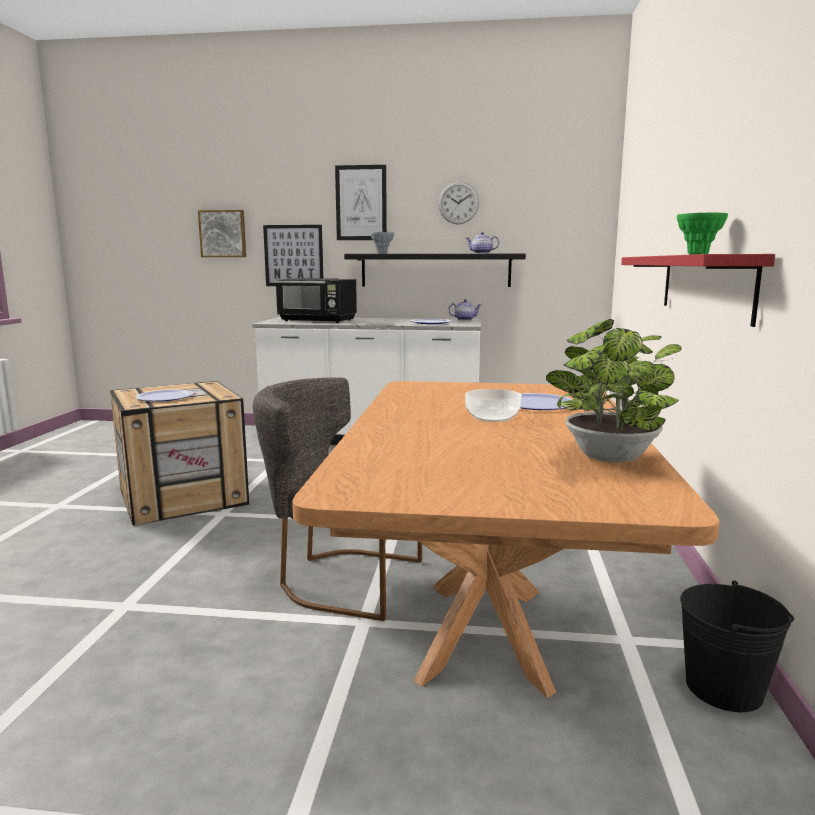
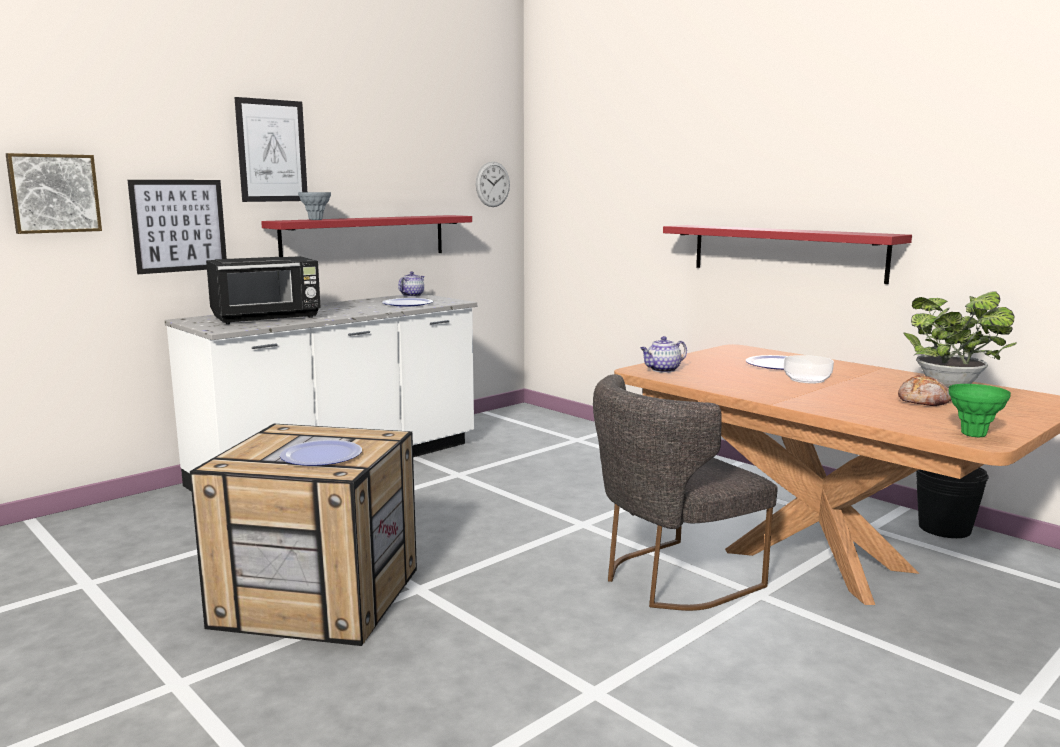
camera: 50 degrees left, 0 degrees up
(435, 270) = (365, 238): black shelf -> red shelf
(458, 203) = (385, 155): wall clock -> wall clock (492, 184)
(481, 253) = (421, 216): teapot -> teapot (662, 370)
(490, 457) = (924, 401): none -> bread
(698, 254) = (815, 231): green vase -> green vase (973, 434)

